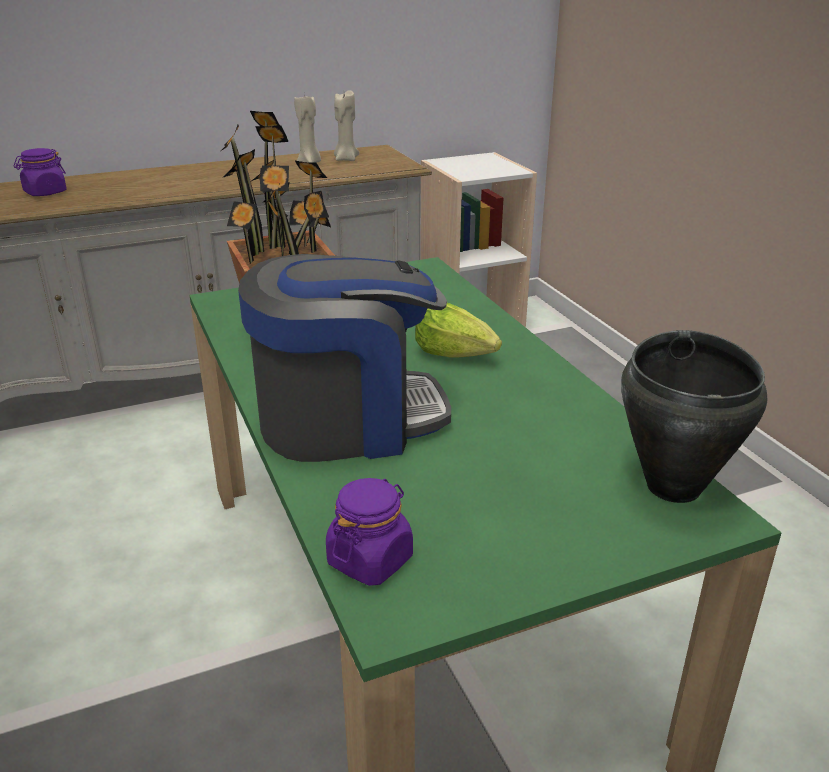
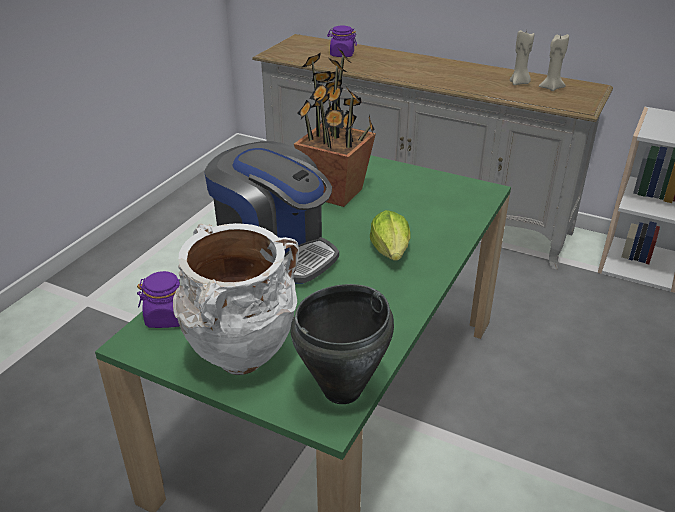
camera: 50 degrees right, 5 degrees up
(536, 532) = (241, 357): none -> white vase

